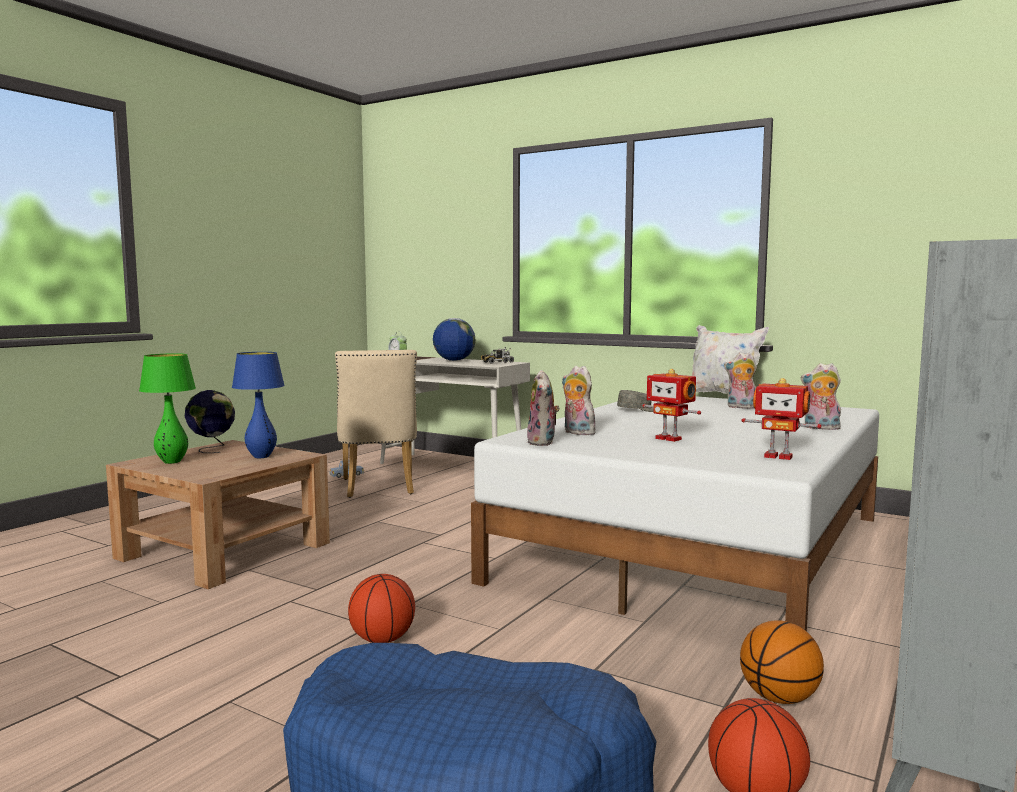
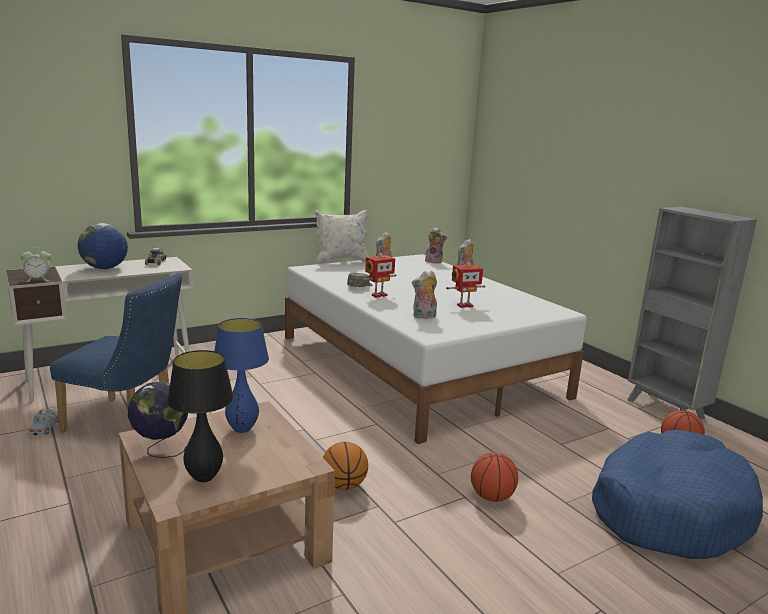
camera: 65 degrees left, 10 degrees up
(172, 462) = (204, 477): green table lamp -> black table lamp
(378, 488) = (128, 423): beige chair -> blue chair
(543, 443) = (449, 331): plush toy -> plush toy (434, 261)
(778, 456) = (528, 302): toy robot -> toy robot (378, 295)
(779, 698) = (605, 415): basketball -> basketball (344, 485)

